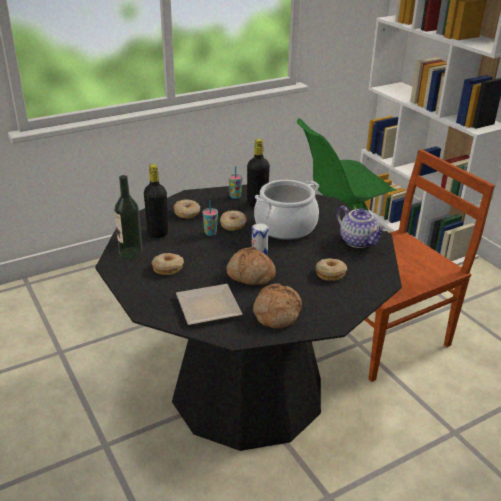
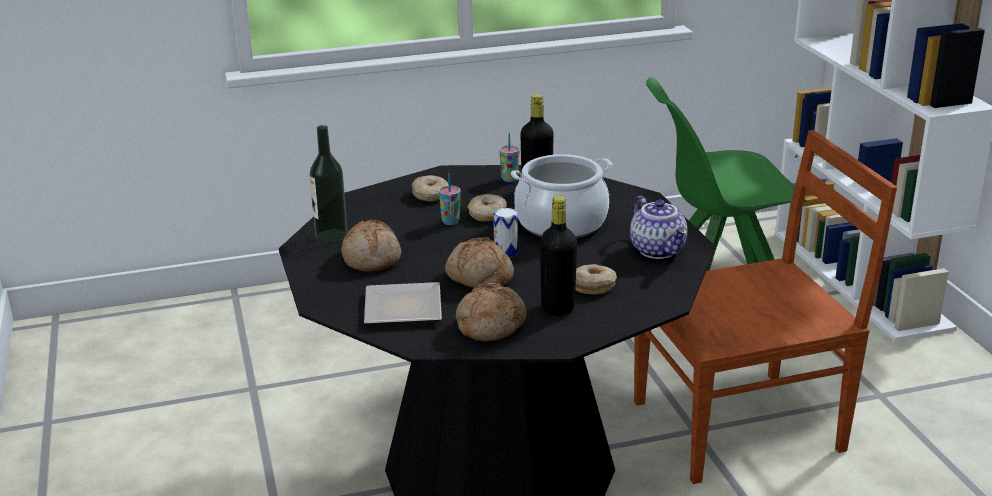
camera: 15 degrees right, 5 degrees down
(158, 233) = (378, 216): black bottle -> black bottle (558, 308)
(168, 268) = (372, 258): donut -> bread

